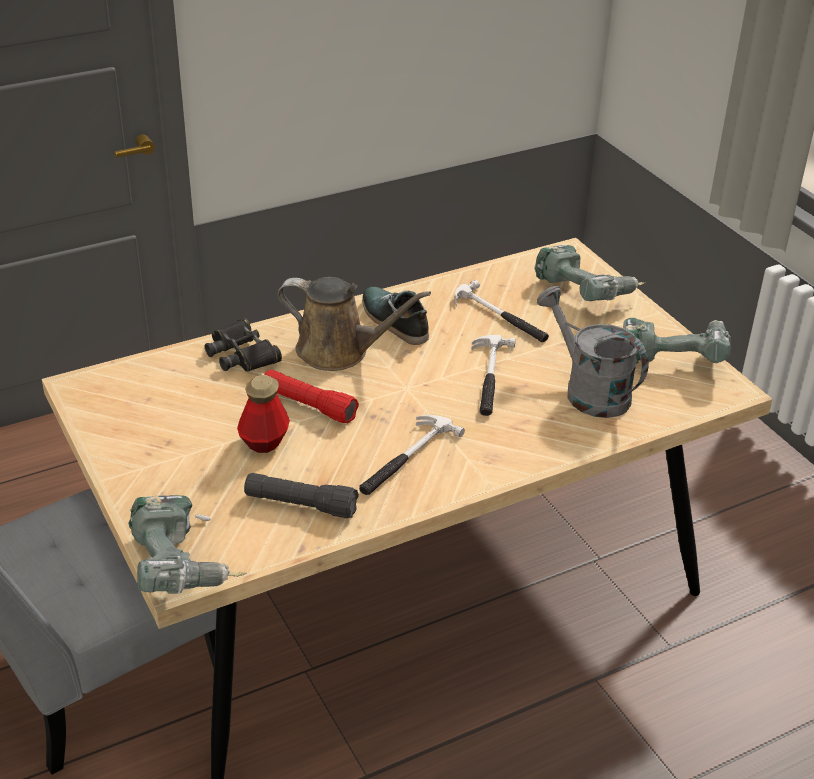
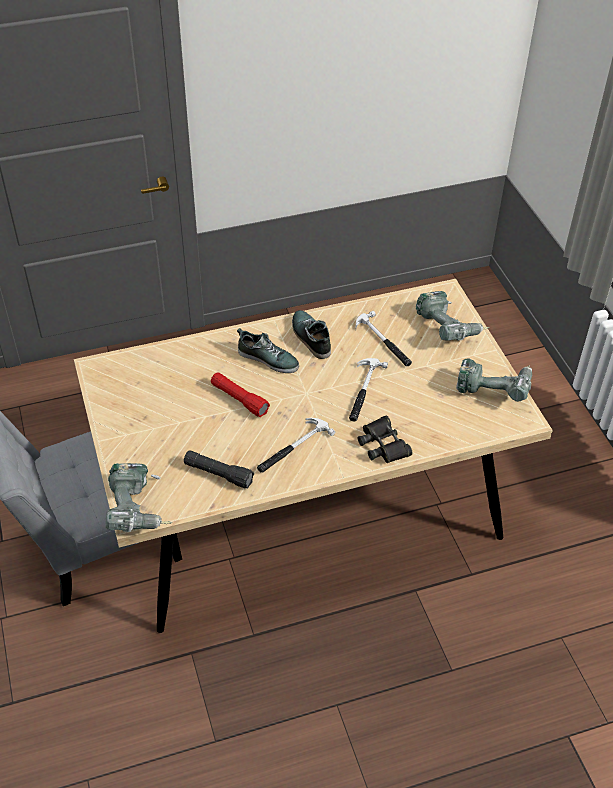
camera: 10 degrees right, 10 degrees up
(242, 354) = (204, 354): black binoculars -> black binoculars (383, 444)
(264, 441) = (205, 424): bottle -> none
(339, 351) = (268, 359): brown watering can -> shoe
(588, 390) = (427, 409): grey watering can -> none

